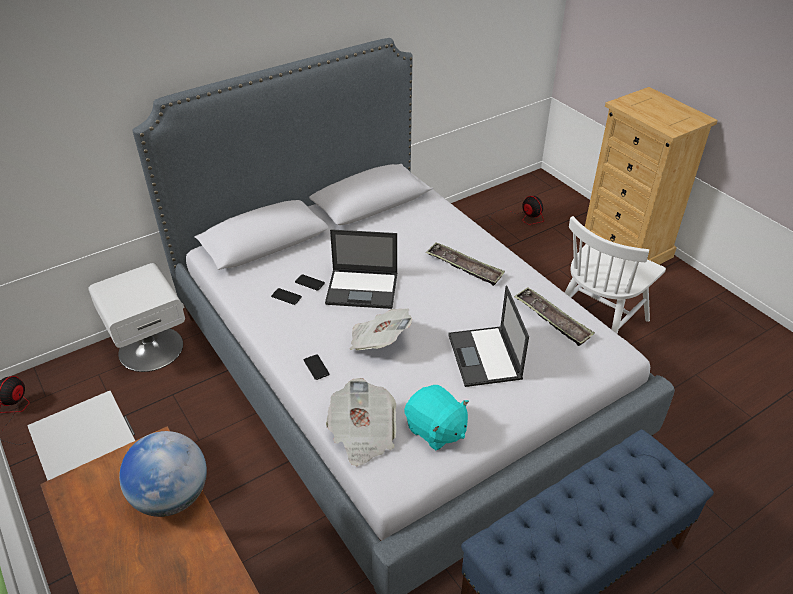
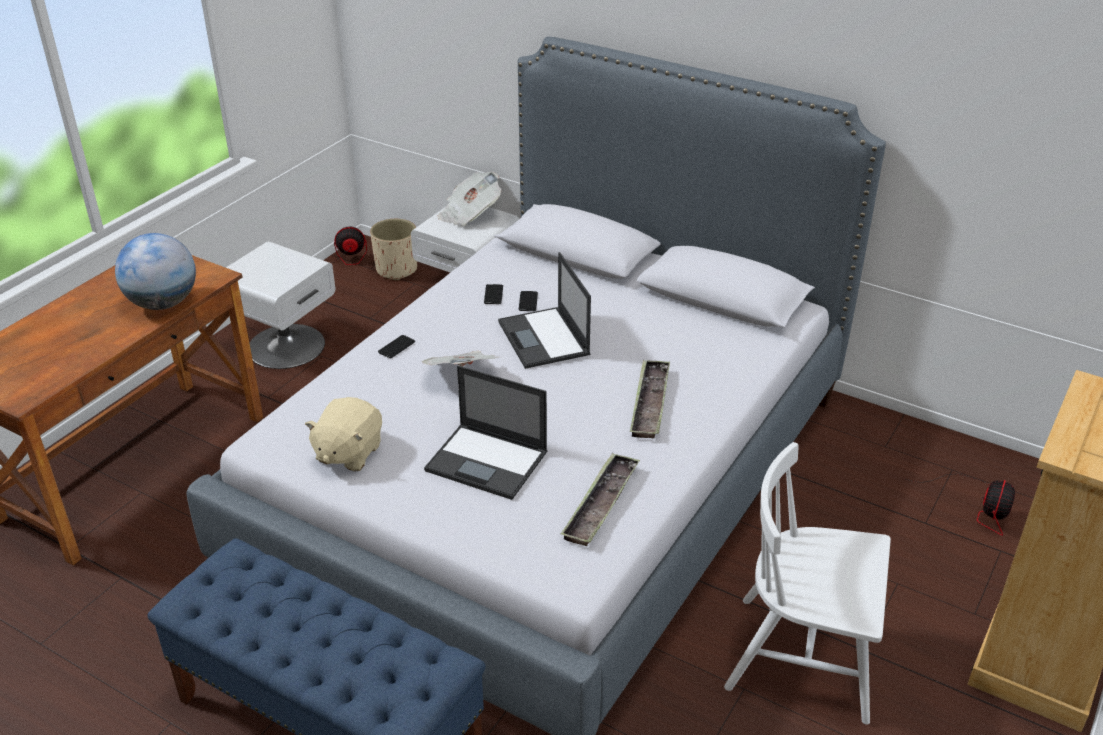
camera: 65 degrees right, 5 degrees down
(65, 379) = (396, 269): none -> beige planter
(362, 435) = (315, 404): newspaper -> newspaper (469, 214)
(435, 430) = (348, 453): turquoise plush toy -> beige plush toy
(485, 357) = (488, 461): laptop -> laptop turned 120 degrees counterclockwise

